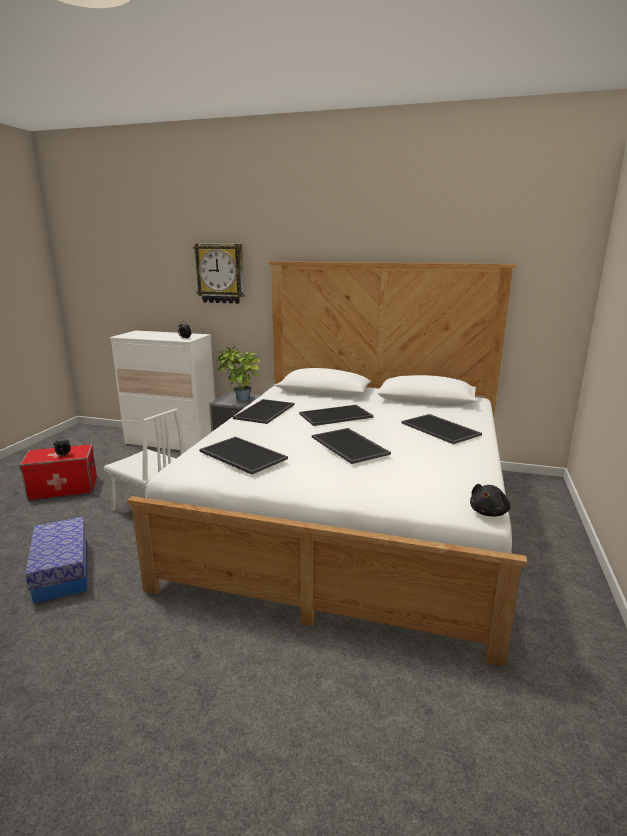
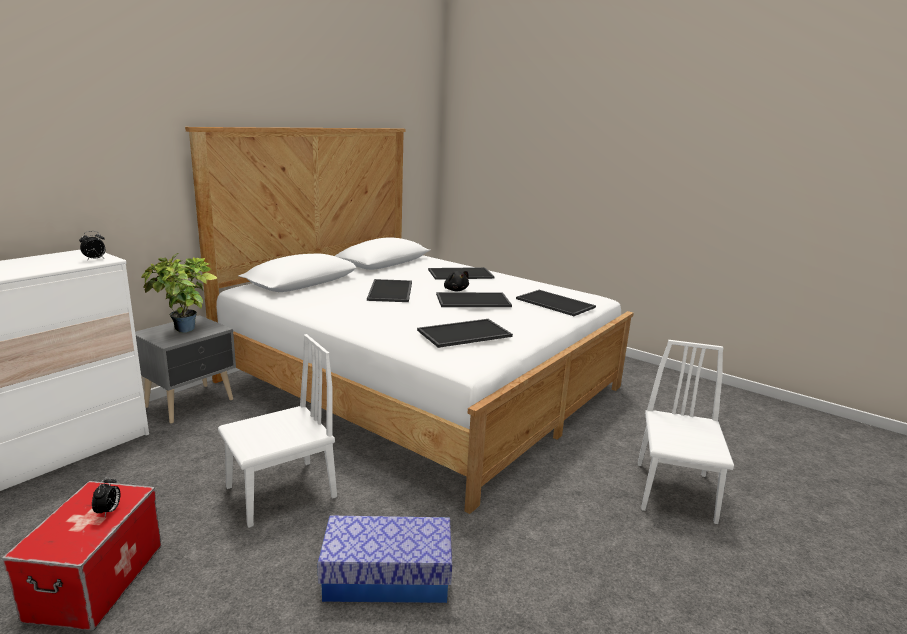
camera: 70 degrees left, 0 degrees up
(220, 273) = (100, 146): wall clock -> none
(229, 753) = (674, 491): none -> white chair
(265, 412) = (337, 311): tray -> tray (556, 303)
(489, 512) = (600, 297): black plush toy -> black plush toy (455, 290)

